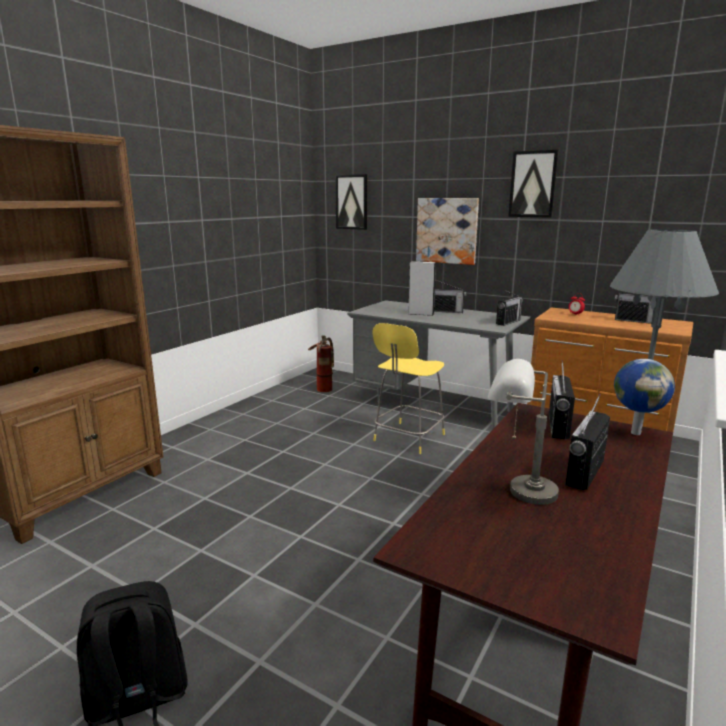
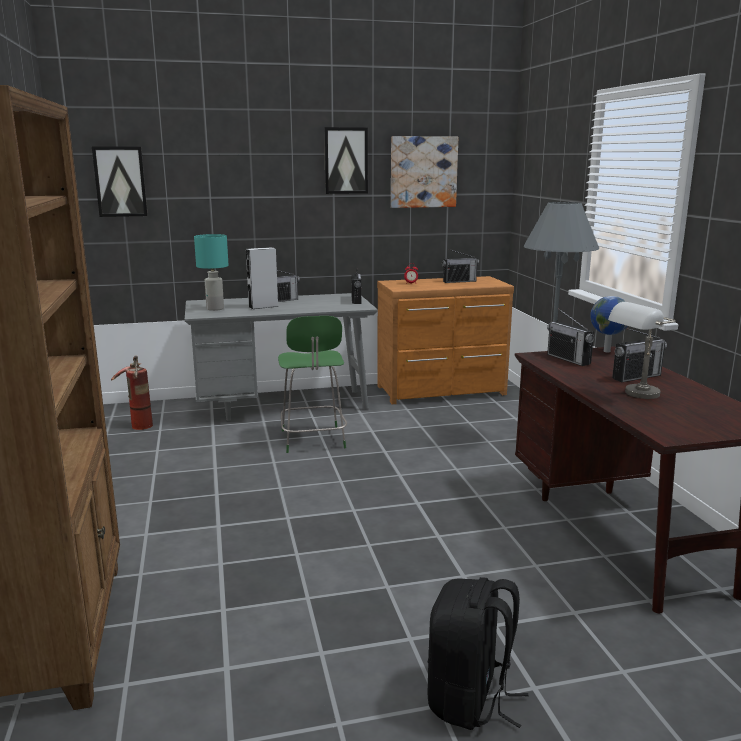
camera: 45 degrees left, 0 degrees up
(384, 309) = (215, 309): none -> turquoise table lamp
(407, 438) = (313, 440): yellow stool -> green stool
(447, 230) = (257, 211): picture -> picture (423, 172)
(585, 472) = (636, 377): radio -> radio turned 105 degrees counterclockwise

